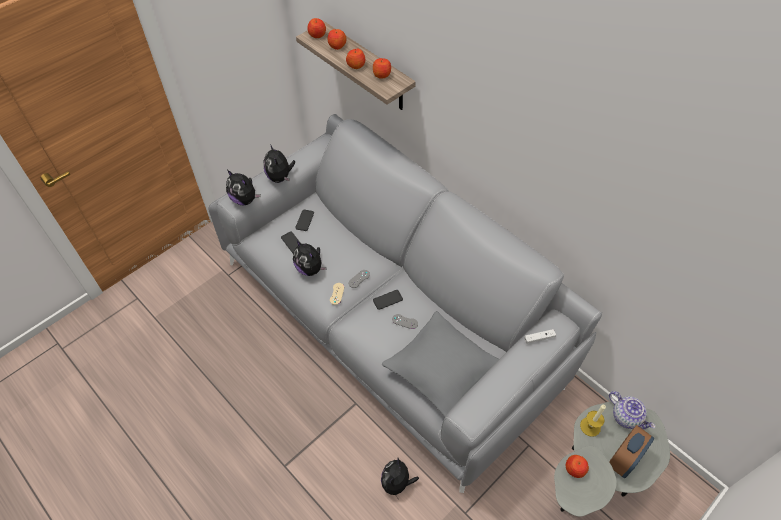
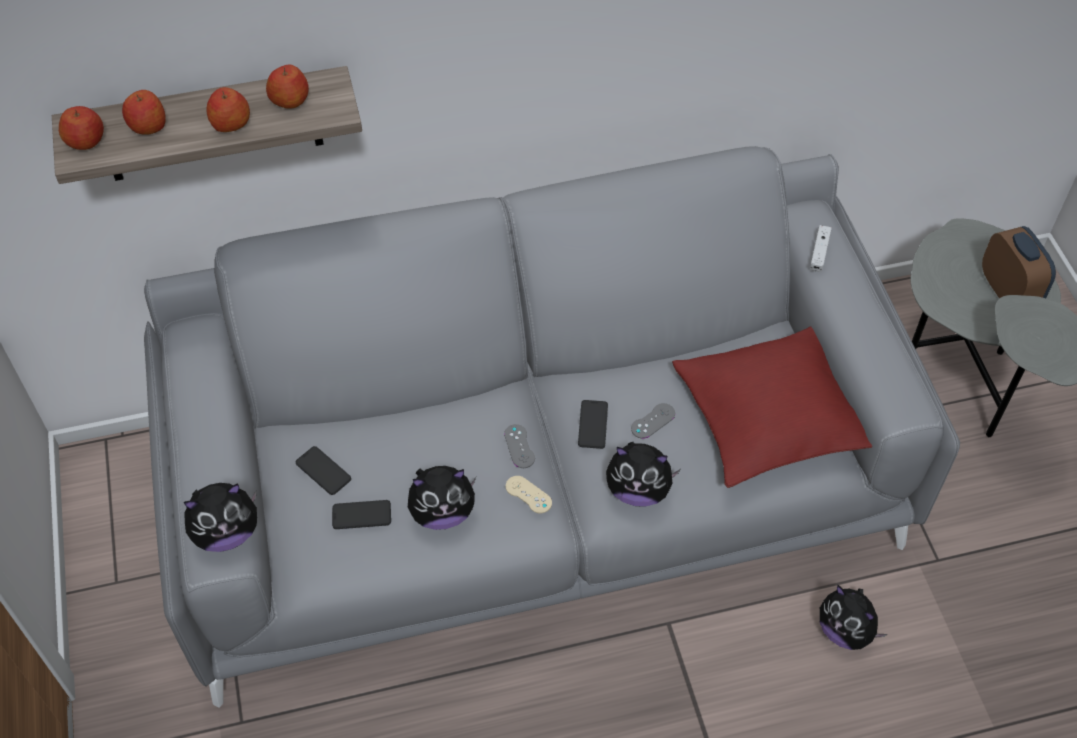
camera: 60 degrees left, 0 degrees up
(280, 177) = (219, 447): plush toy -> plush toy (638, 490)
(441, 369) = (770, 417): grey pillow -> red pillow
(574, 469) = (1024, 338): apple -> none
(590, 426) = (941, 299): candle -> none
(626, 417) = (948, 251): teapot -> none

